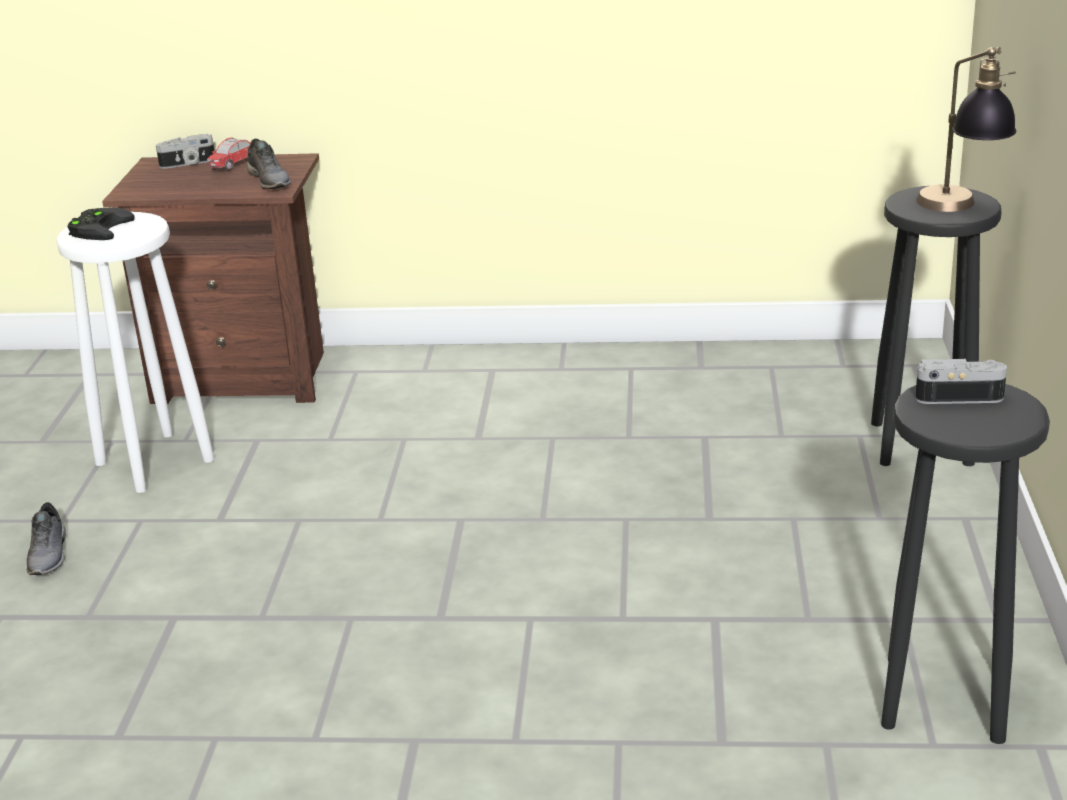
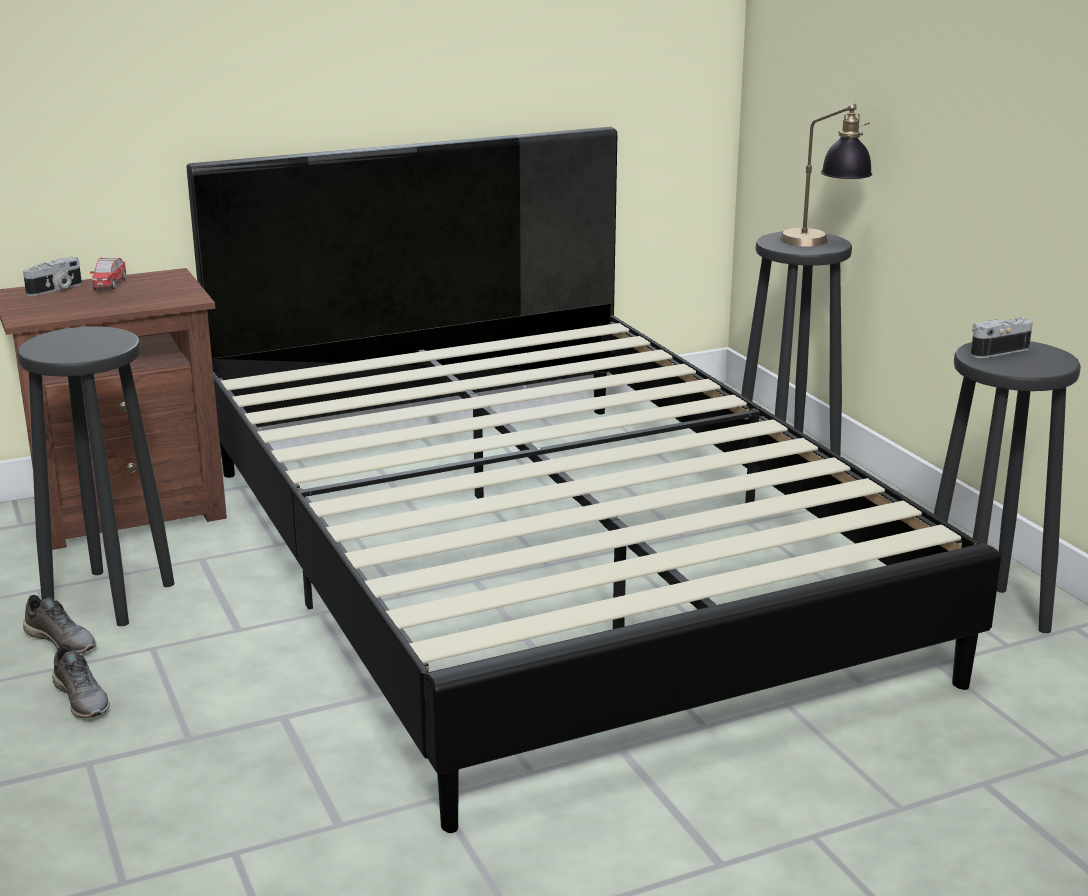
camera: 30 degrees left, 5 degrees down
(99, 228) = (61, 343): black game controller -> none
(156, 461) = (111, 596): white stool -> black stool
(270, 180) = (171, 292): grey shoe -> grey shoe (62, 641)
(542, 516) = (545, 563): none -> black bed

